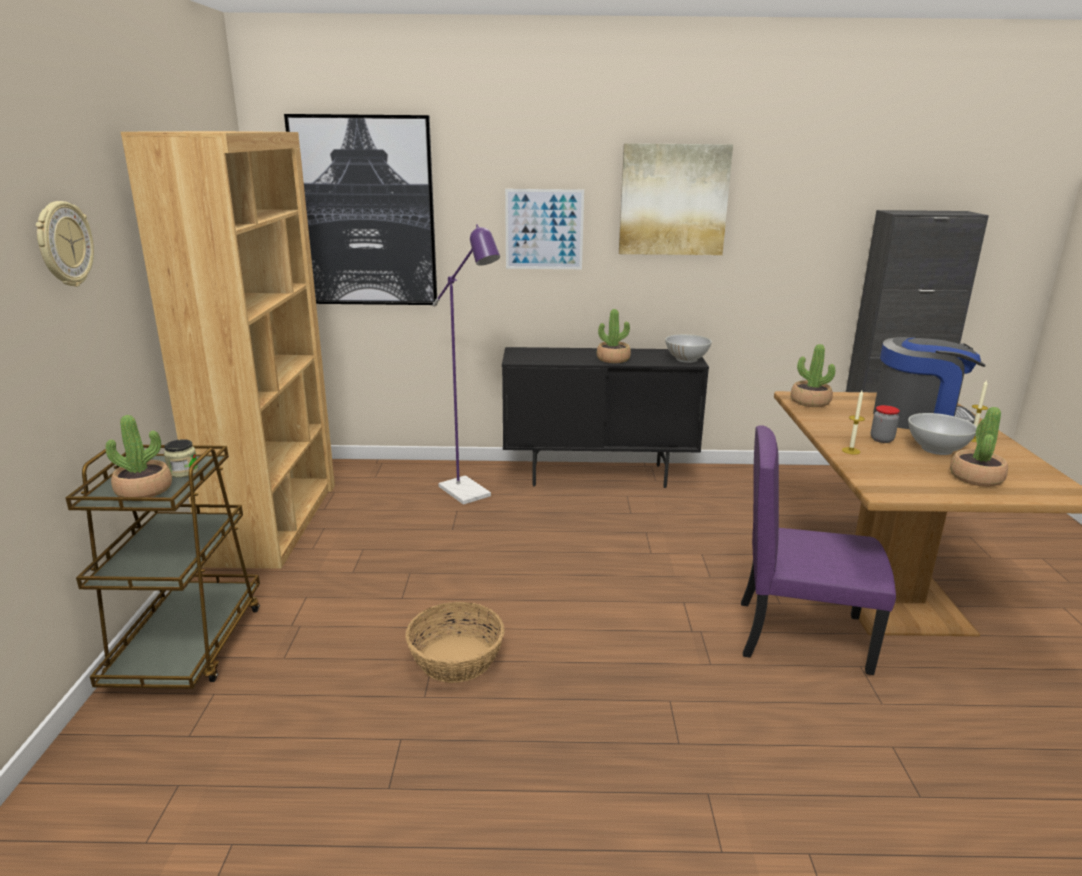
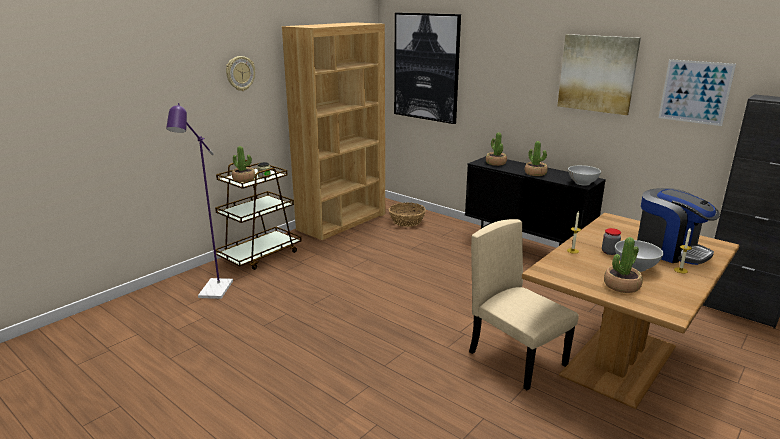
camera: 40 degrees right, 0 degrees up
(456, 658) = (341, 297): basket -> basket (407, 221)
(470, 495) = (441, 236): purple floor lamp -> purple floor lamp (213, 293)
(544, 229) = (516, 85): picture -> picture (695, 92)
(802, 635) = (517, 358): purple chair -> beige chair
(810, 402) = (613, 223): potted plant -> potted plant (495, 163)

